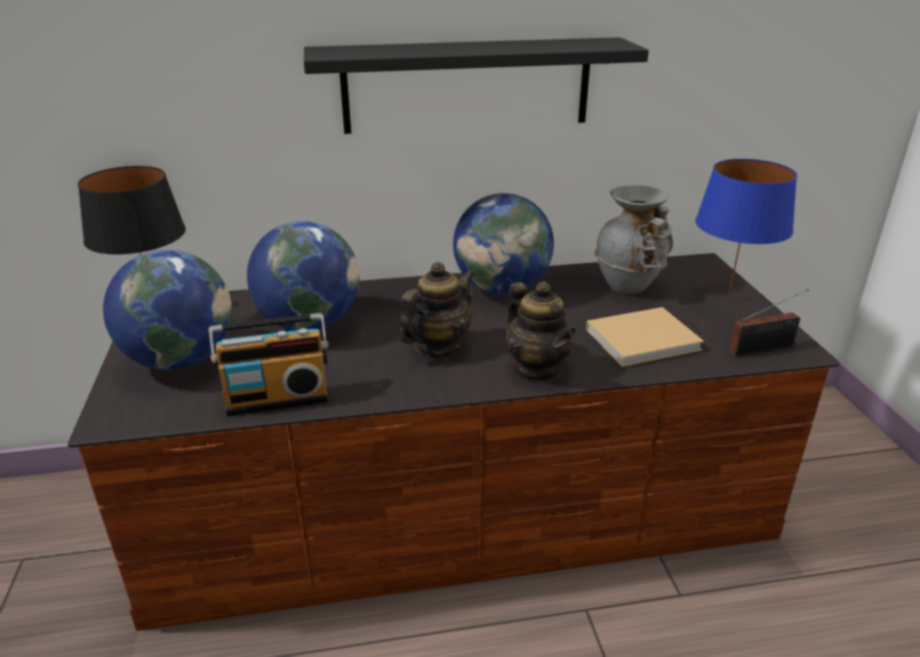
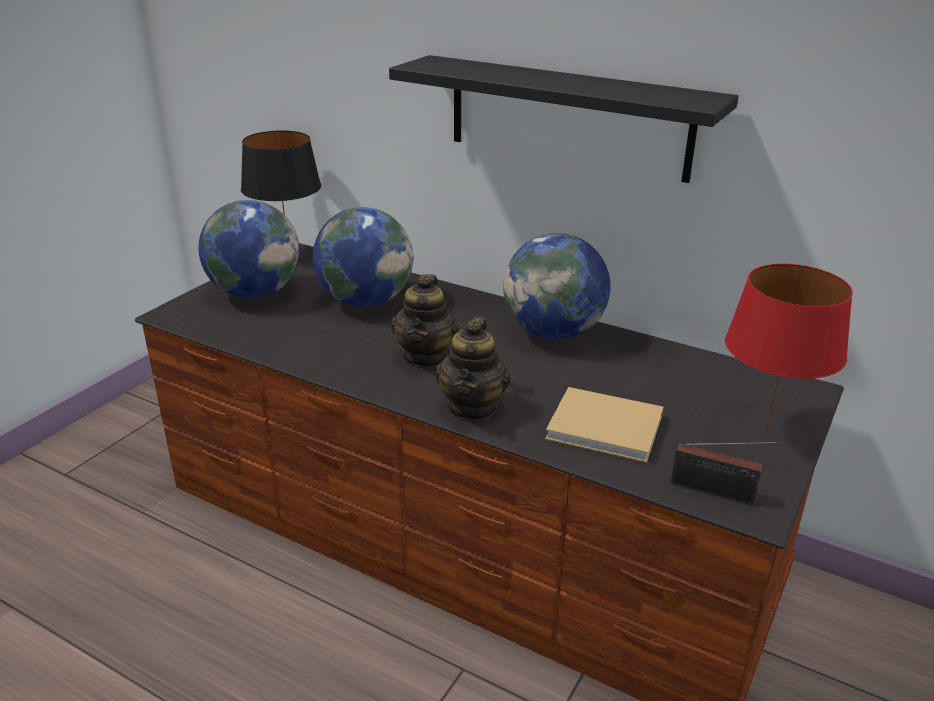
camera: 40 degrees right, 0 degrees up
(277, 398) = (270, 343): radio -> none
(438, 346) = (426, 356): teapot -> teapot turned 105 degrees clockwise
(630, 286) = (680, 378): grey vase -> none
(726, 300) = (764, 433): blue table lamp -> red table lamp

